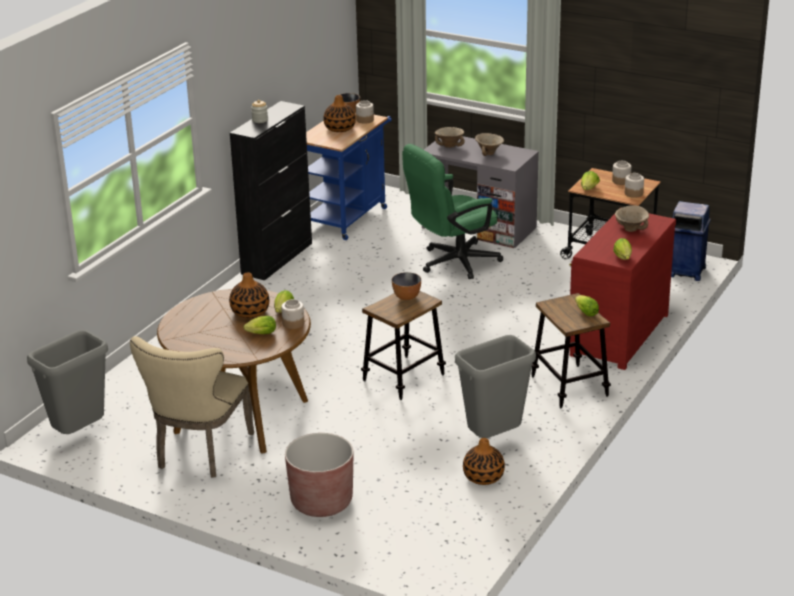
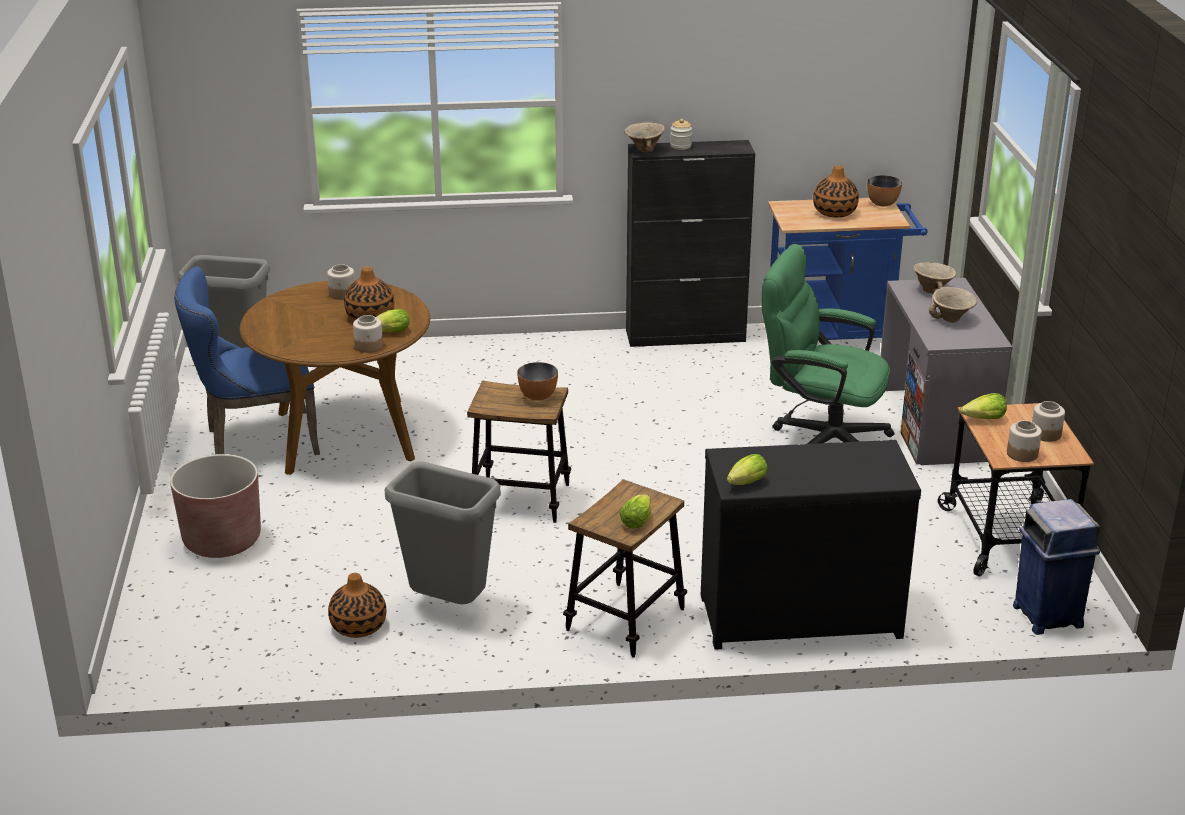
camera: 55 degrees right, 0 degrees up
(200, 453) = (255, 440): beige chair -> blue chair
(260, 334) = (328, 337): lettuce -> none
(365, 120) = (880, 217): jar -> jar (342, 294)
(616, 334) = (797, 613): red dresser -> black dresser
(630, 230) = (837, 465): beige bowl -> beige bowl (643, 150)

